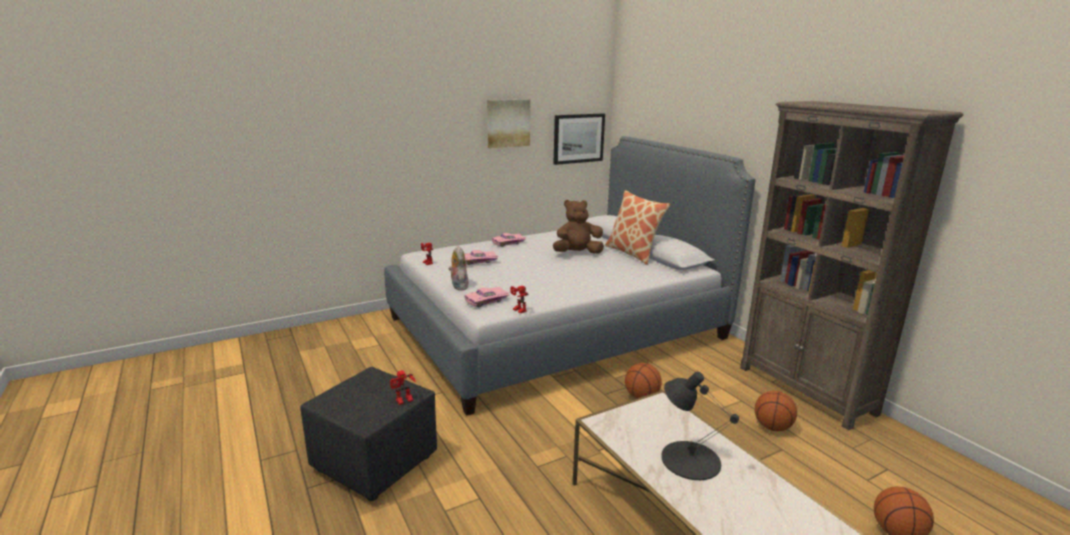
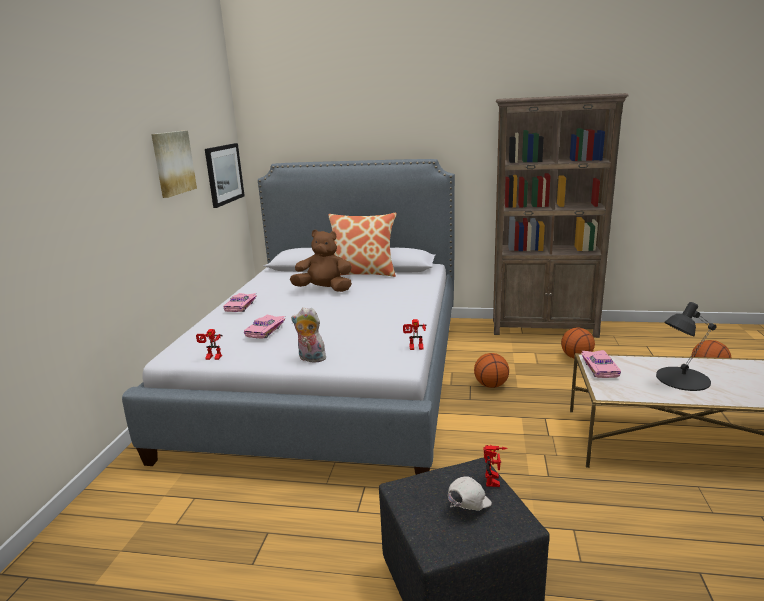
camera: 50 degrees left, 0 degrees up
(366, 399) = (467, 507): none -> white cap
(487, 301) = (373, 355): pink toy car -> pink toy car (601, 368)
(577, 253) = (324, 290): brown plush toy -> brown plush toy turned 75 degrees clockwise

